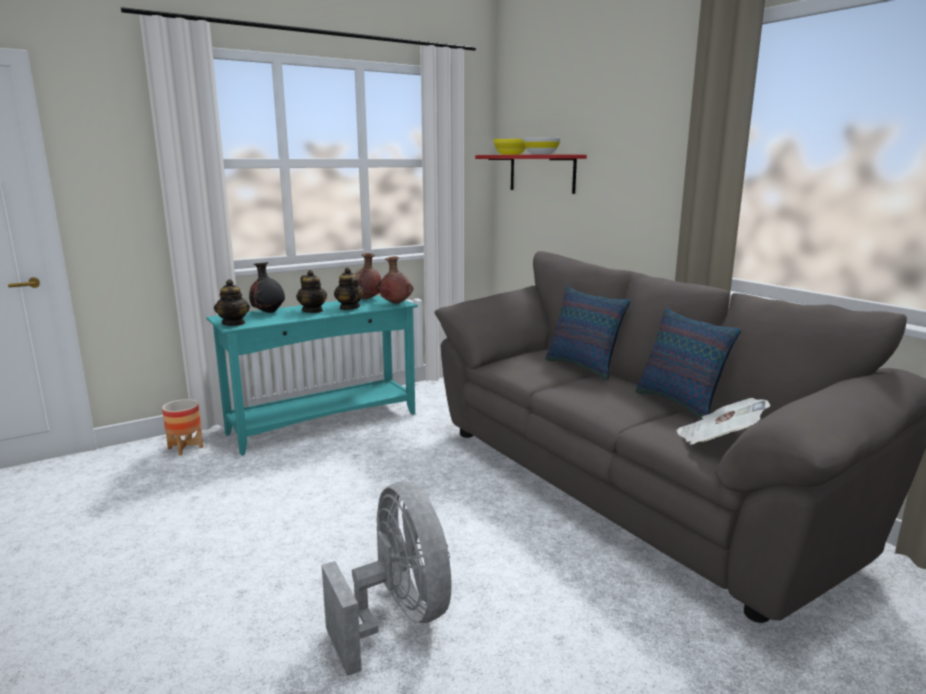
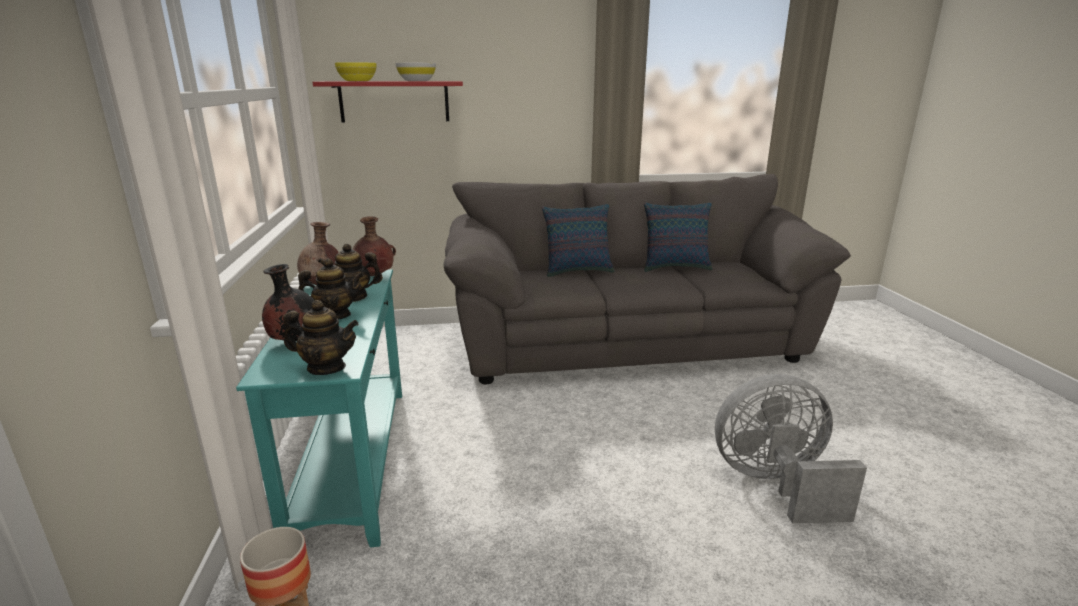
camera: 65 degrees left, 5 degrees up
(717, 440) = (741, 274): newspaper -> none

